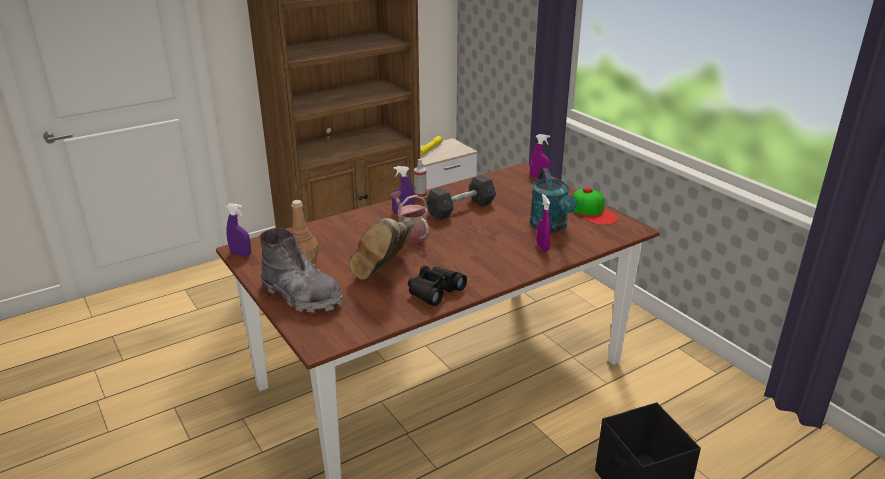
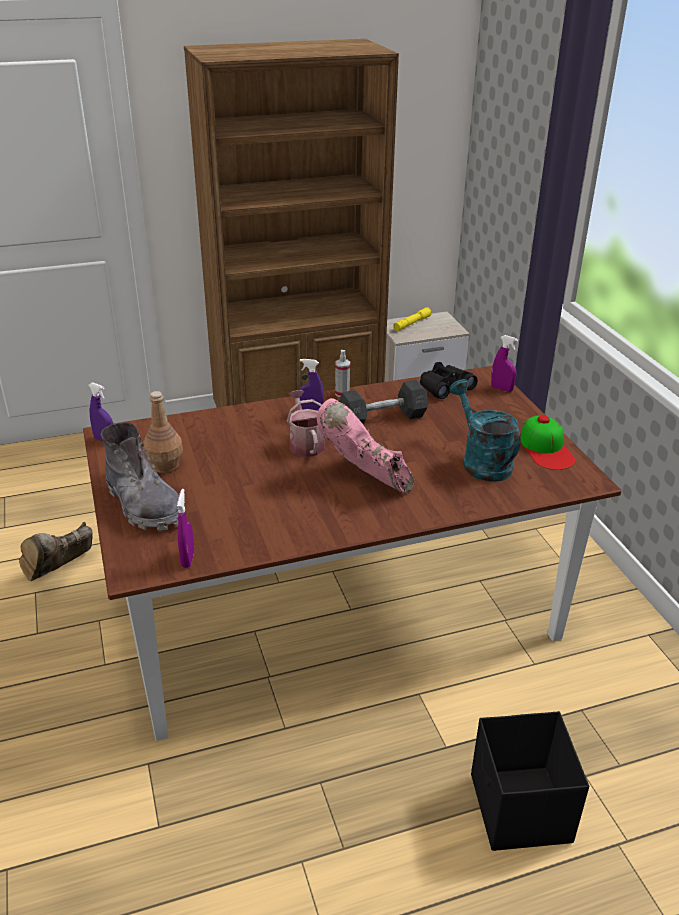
camera: 15 degrees right, 5 degrees up
(385, 270) = (251, 488): brown boot -> brown boot (60, 572)
(434, 291) = (295, 526): black binoculars -> black binoculars (444, 387)
(471, 250) = (365, 478): none -> pink boot
(542, 247) = (455, 488): purple spray bottle -> purple spray bottle (187, 559)
(551, 227) = (481, 461): turquoise watering can -> turquoise watering can turned 150 degrees clockwise

